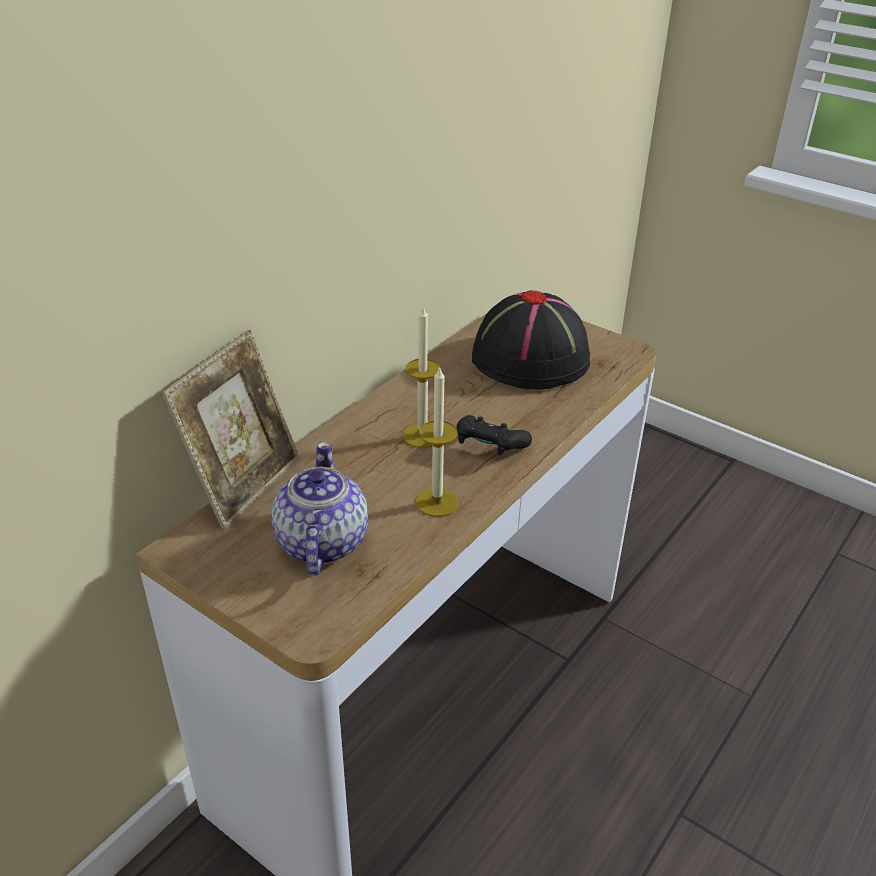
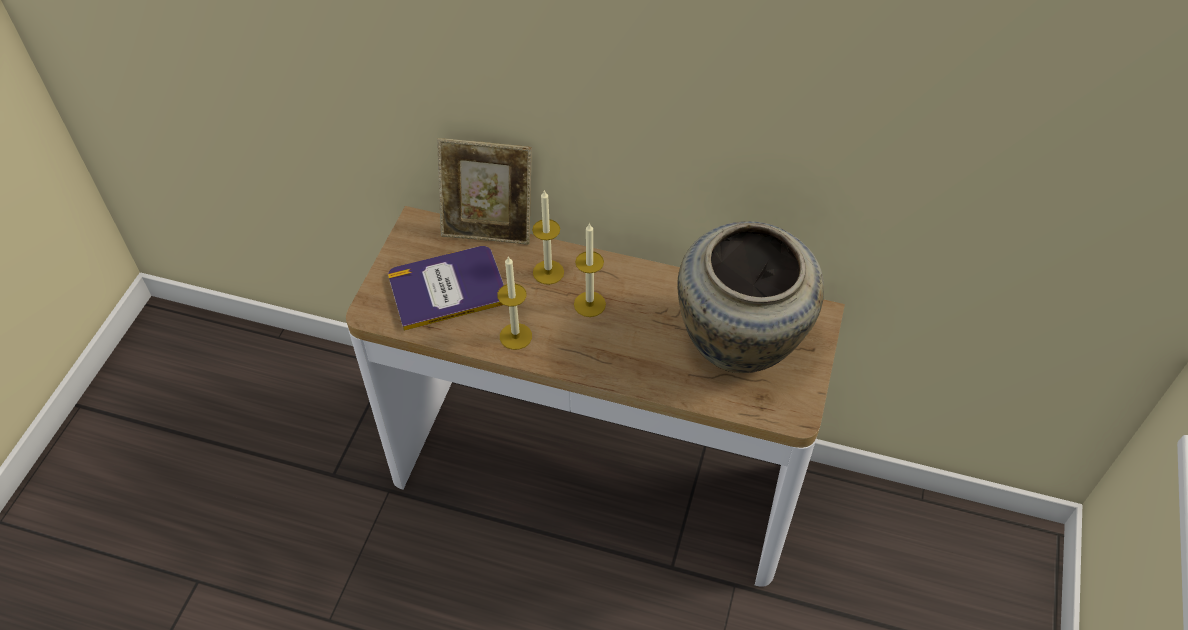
camera: 70 degrees right, 15 degrees up
(320, 543) = (447, 288): teapot -> book
(353, 454) = (548, 272): none -> candle
(489, 447) = (595, 349): black game controller -> none
(531, 358) = (739, 345): black hat -> beige vase

